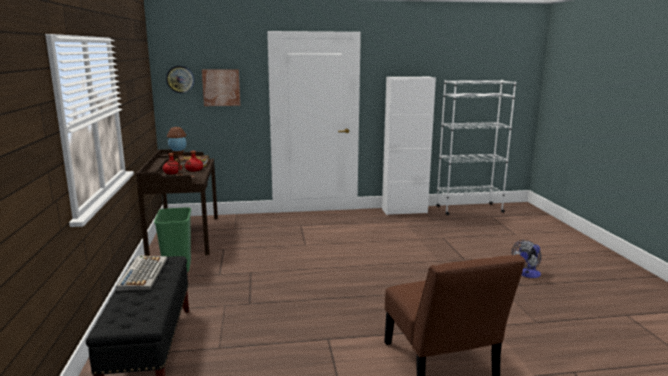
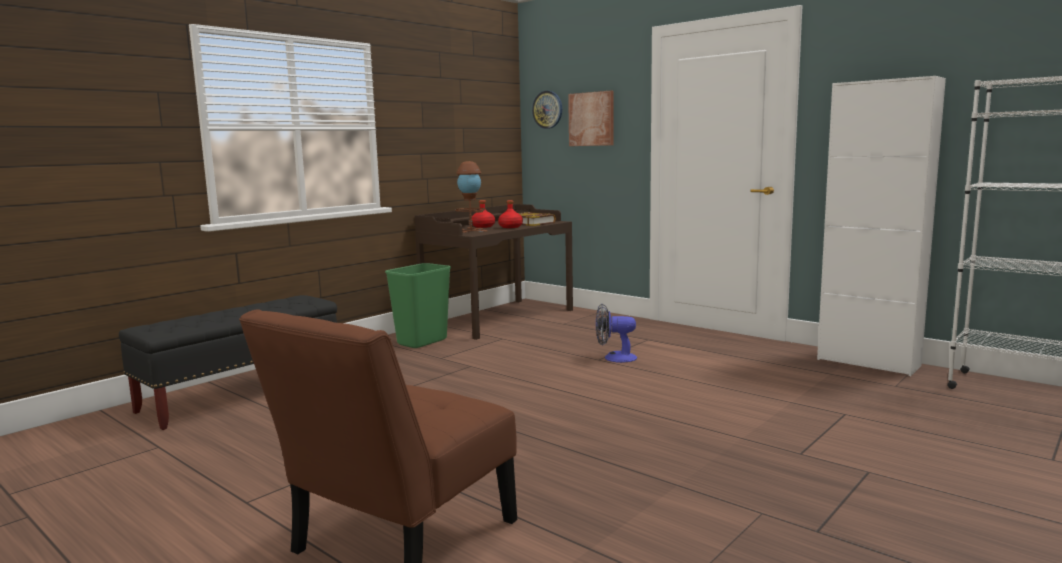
camera: 50 degrees right, 5 degrees down
(142, 273) = (266, 304): keyboard -> none
(527, 274) = (882, 524): fan -> fan (614, 358)

